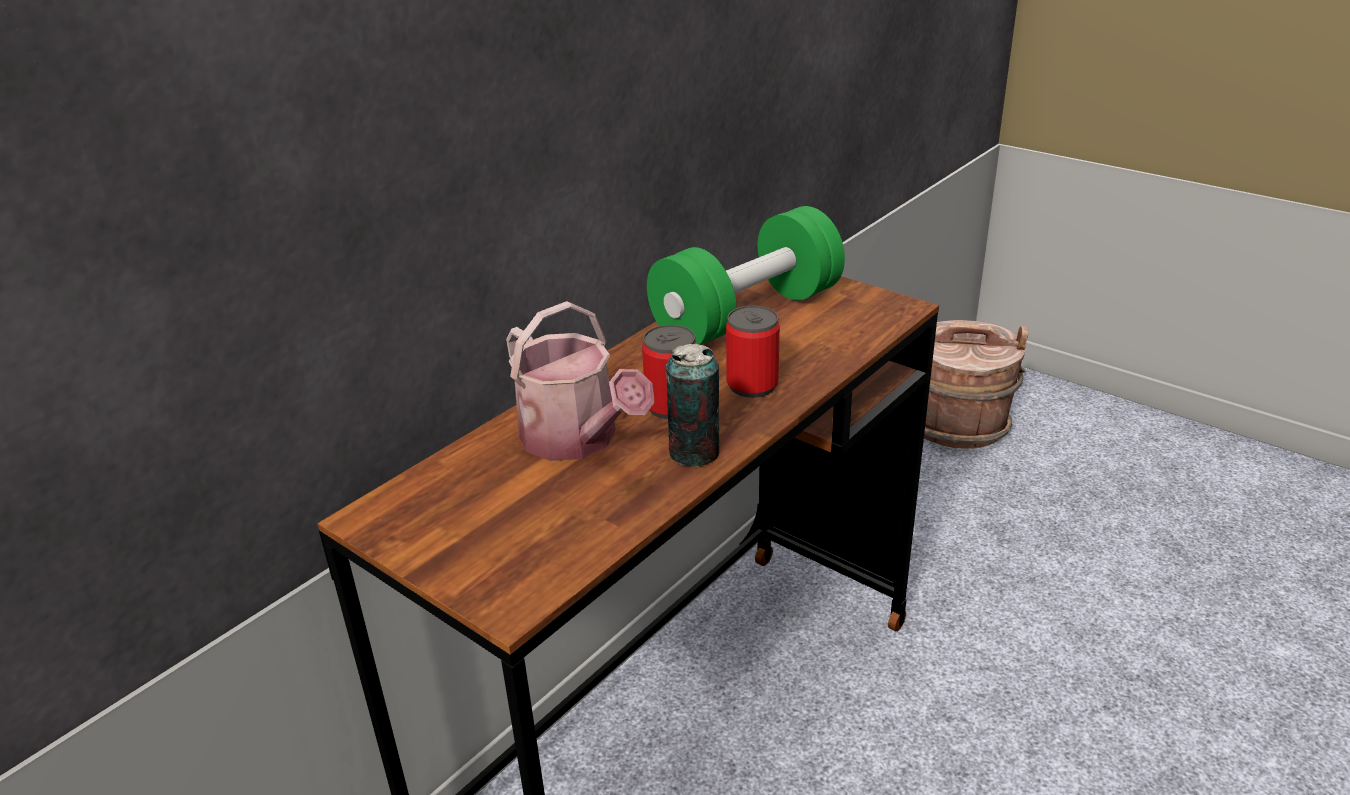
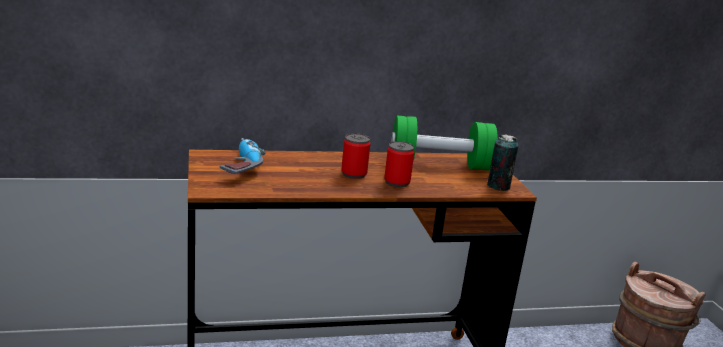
camera: 35 degrees right, 10 degrees down
(475, 503) = (240, 166): none -> power drill
(577, 440) = (302, 167): watering can -> none
(694, 453) = (335, 187): can -> can (498, 186)

